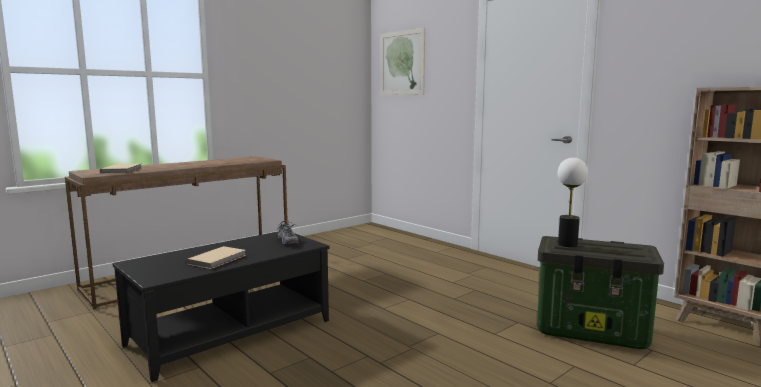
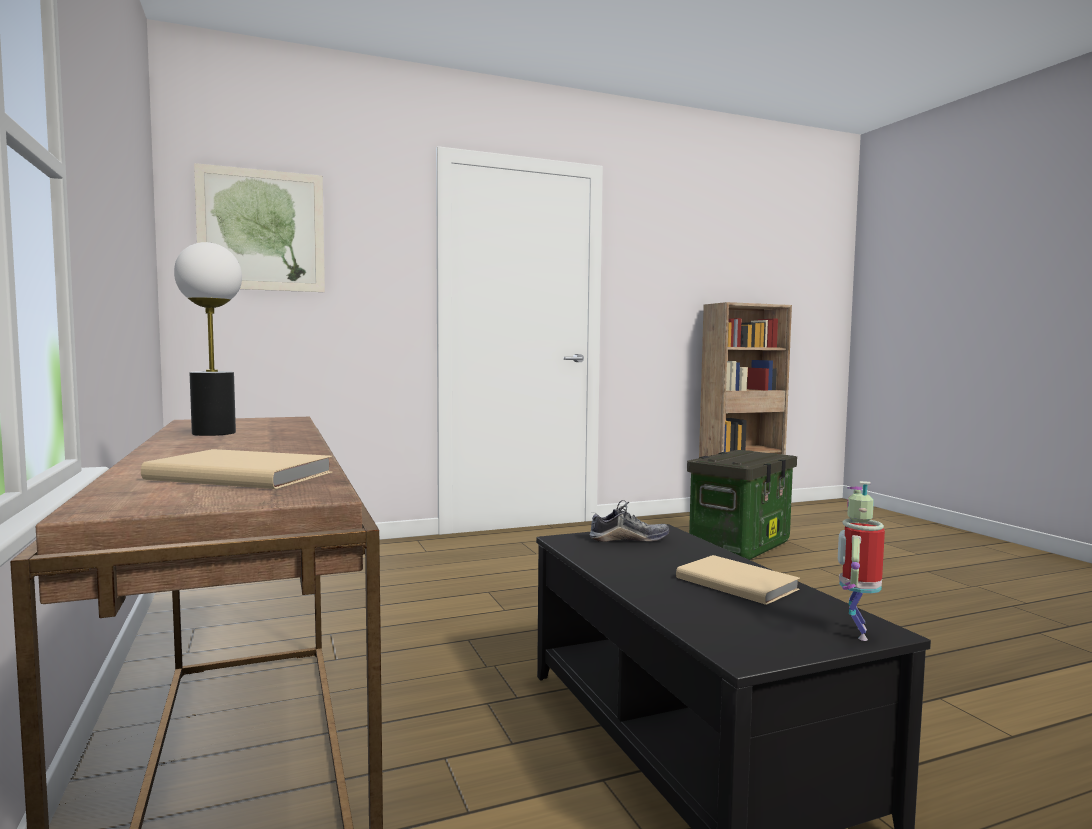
camera: 70 degrees left, 5 degrees down
(151, 276) = (856, 632): none -> toy robot
(568, 244) = (735, 459): table lamp -> table lamp (214, 433)

